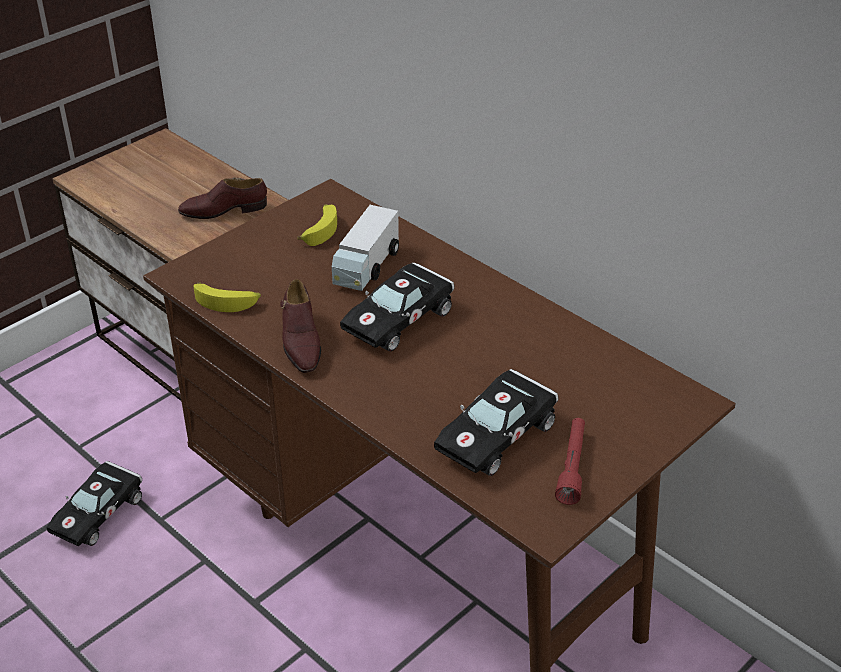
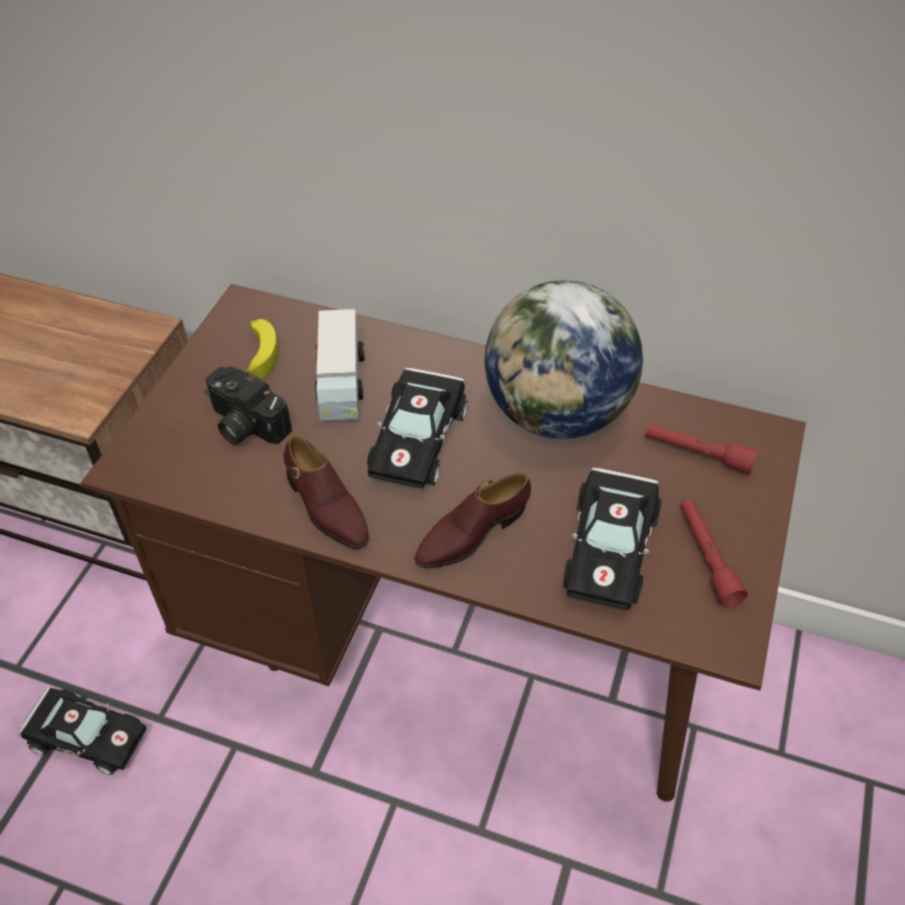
camera: 25 degrees left, 10 degrees up
(100, 512) = (84, 736): black toy car -> black toy car turned 75 degrees counterclockwise
(223, 210) = (104, 353): brown shoe -> brown shoe (471, 533)
(227, 301) = (208, 483): banana -> none
(277, 272) = (243, 424): none -> camera
(522, 335) = (557, 414): none -> globe
(619, 396) = (697, 454): none -> red flashlight

